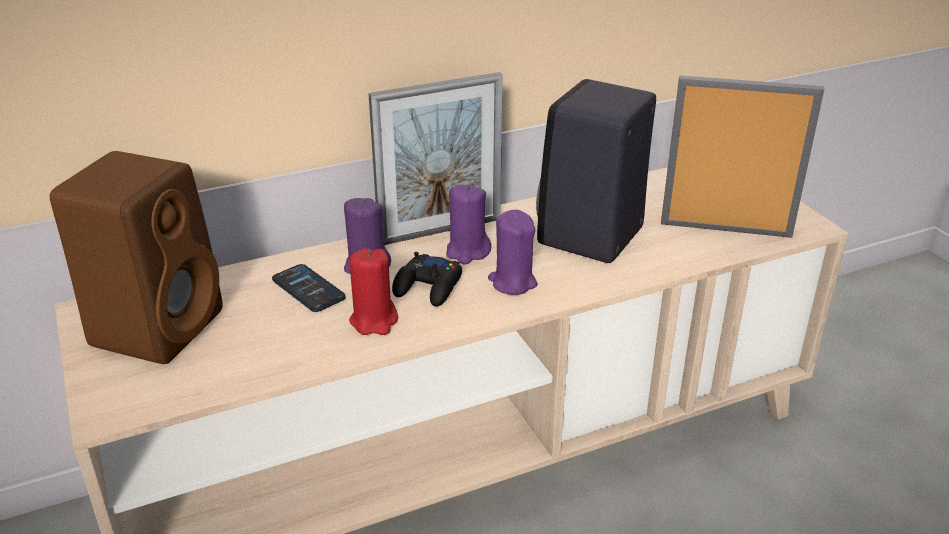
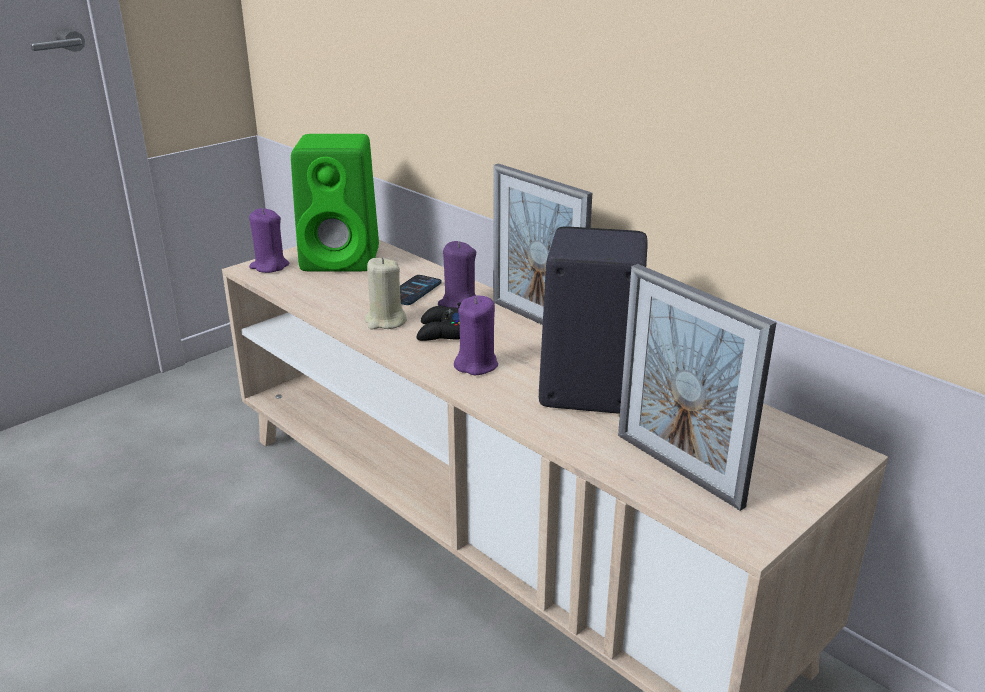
camera: 70 degrees right, 5 degrees down
(159, 325) = (343, 259): brown speaker -> green speaker
(374, 321) = (385, 321): red candle -> beige candle
(467, 252) = (511, 337): purple candle -> purple candle (269, 266)
(725, 229) = (678, 469): picture frame -> picture frame turned 150 degrees clockwise

